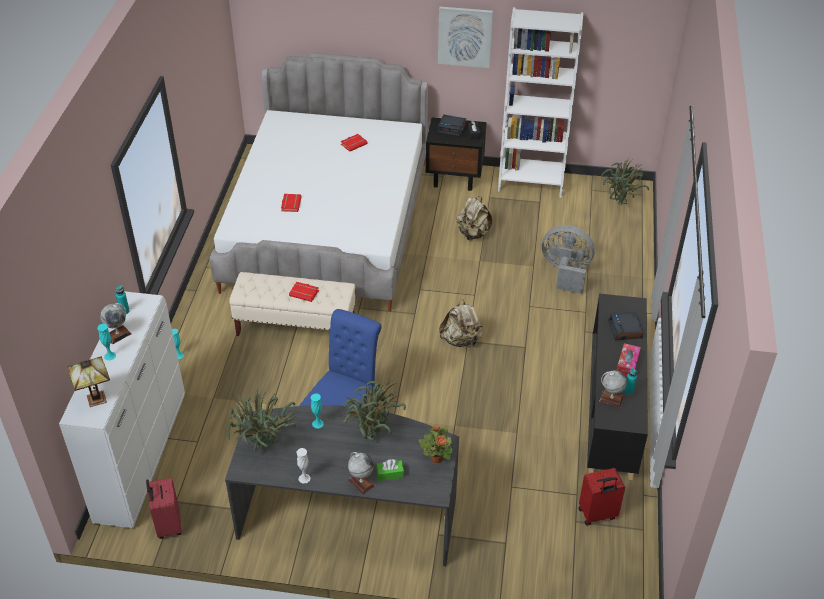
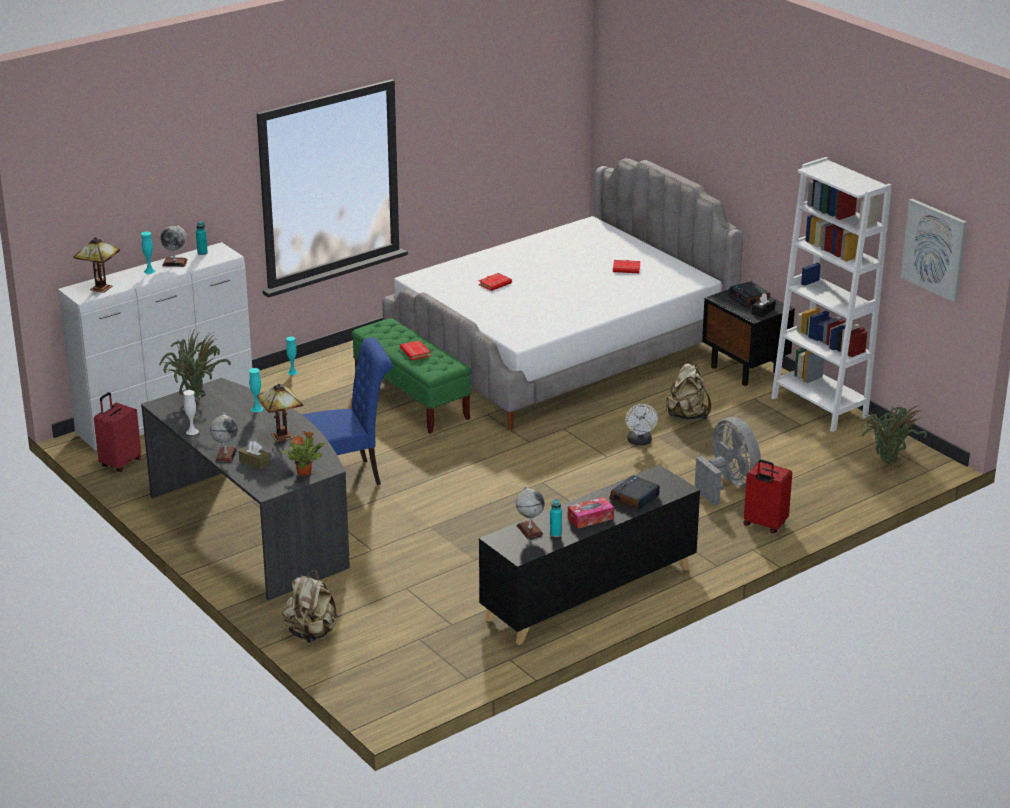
camera: 45 degrees right, 15 degrees down
(296, 327) = (412, 401): beige bench -> green bench
(371, 436) = (280, 436): potted plant -> table lamp
(390, 474) = (254, 462): green tissue box -> brown tissue box
(461, 340) = (538, 479): beige backpack -> beige backpack (311, 633)
(465, 36) = (783, 184): picture -> picture (934, 249)
(476, 271) = (640, 442): none -> white fan
(597, 514) = (445, 646): red suitcase -> red suitcase (764, 525)

